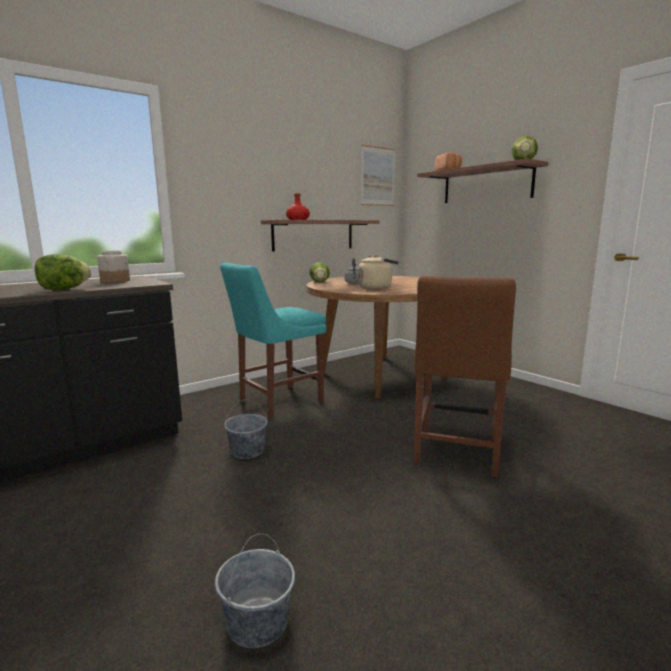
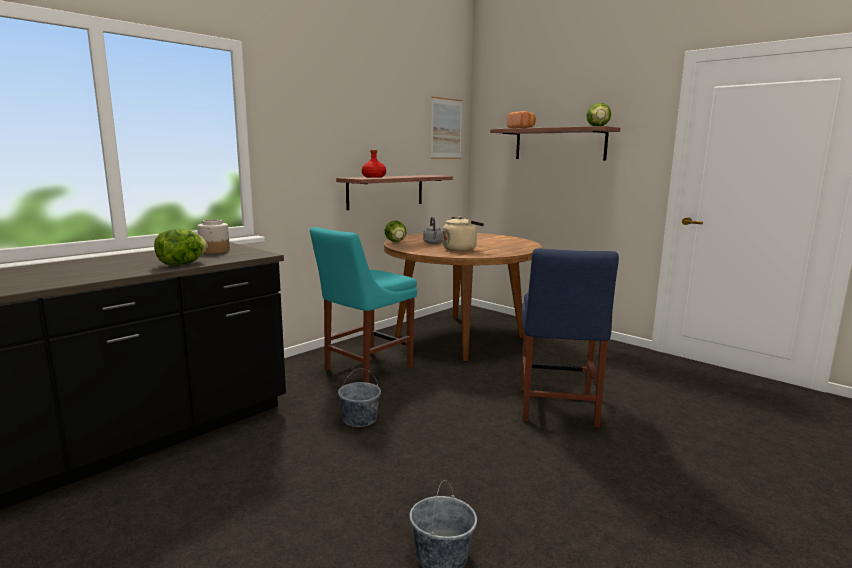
camera: 10 degrees left, 0 degrees up
(456, 453) = (557, 408): brown chair -> blue chair

